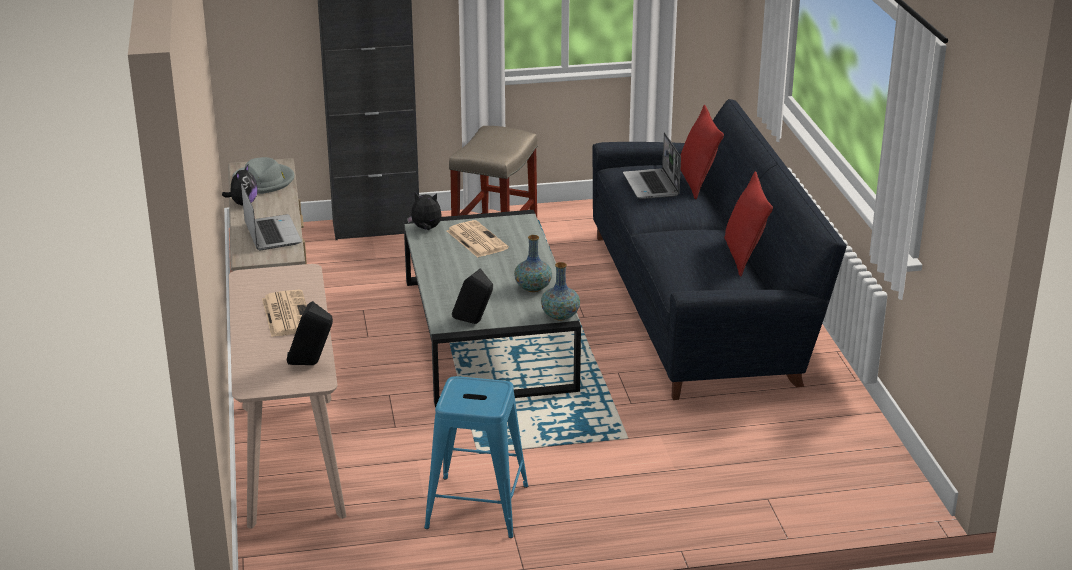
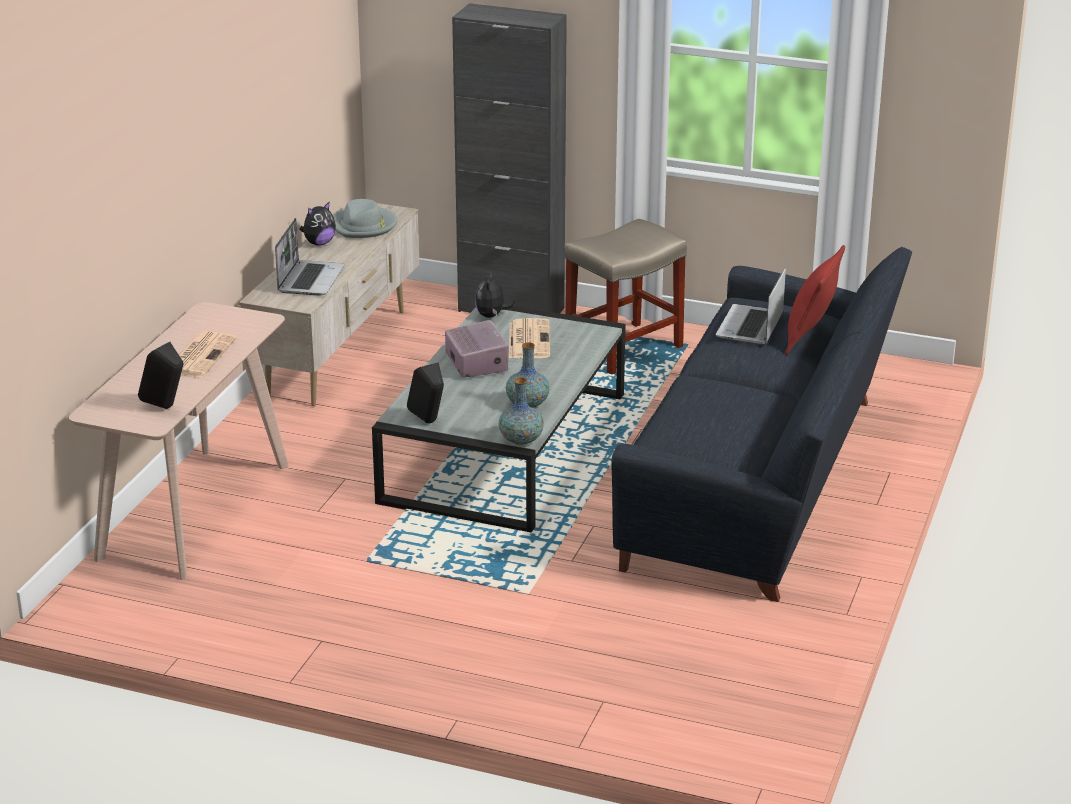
camera: 30 degrees right, 0 degrees up
(426, 229) = (492, 316): plush toy -> plush toy turned 120 degrees counterclockwise
(457, 267) = (477, 363): none -> radio
(477, 506) = (311, 610): blue stool -> none
(743, 256) = (761, 429): red pillow -> none

